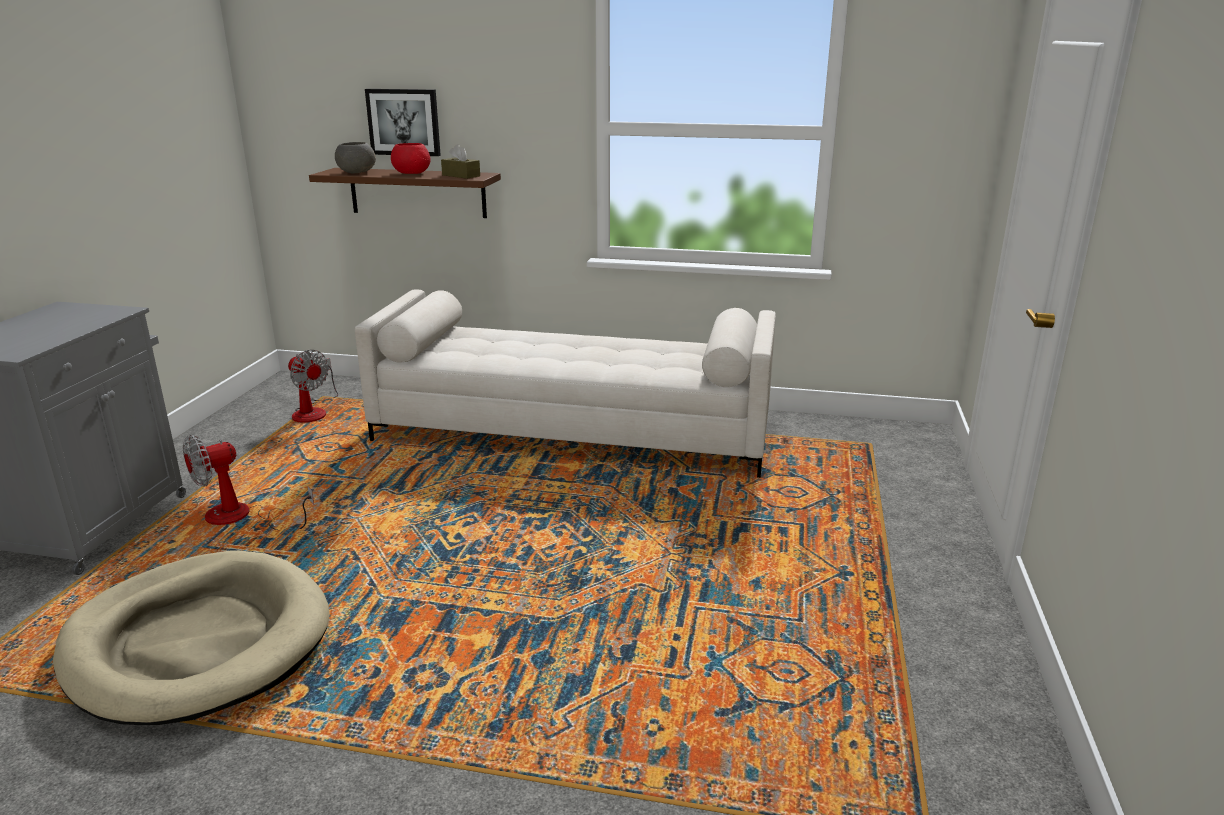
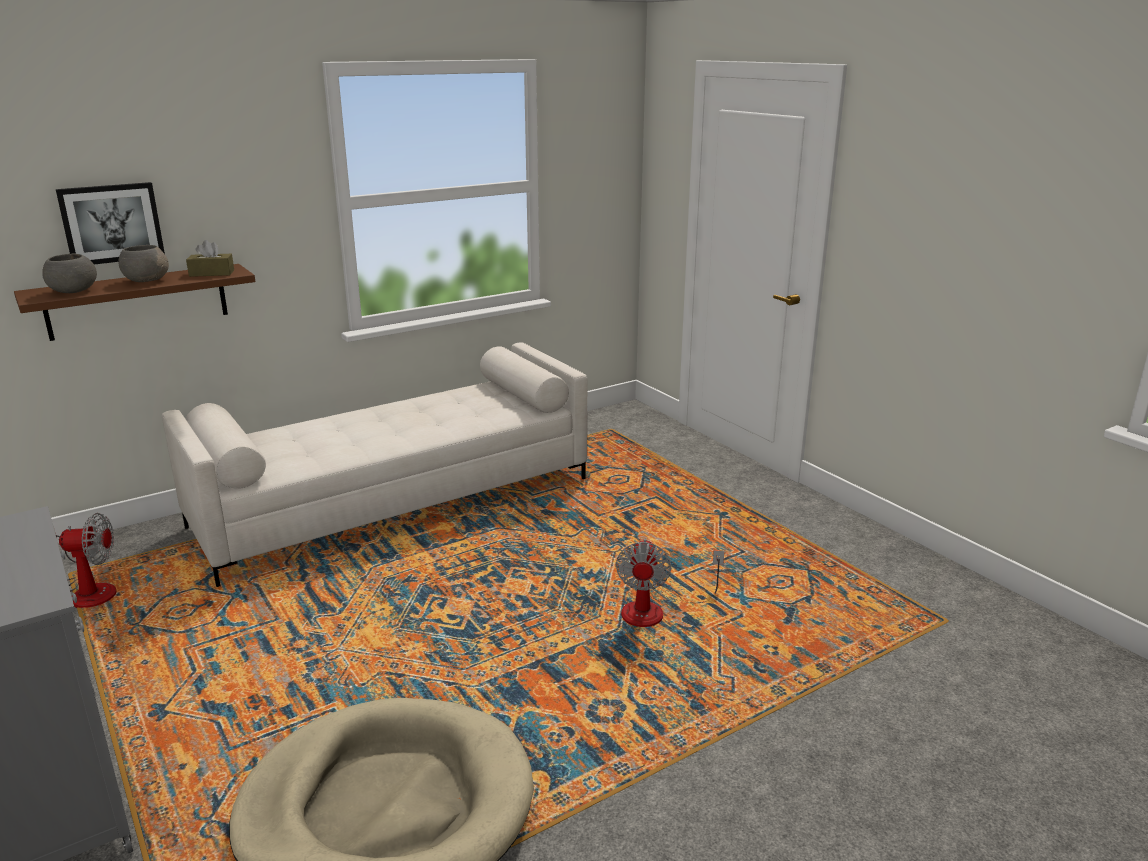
camera: 45 degrees left, 0 degrees up
(242, 517) = (215, 709): fan -> fan (655, 611)
(411, 173) = (146, 280): red bowl -> grey bowl

